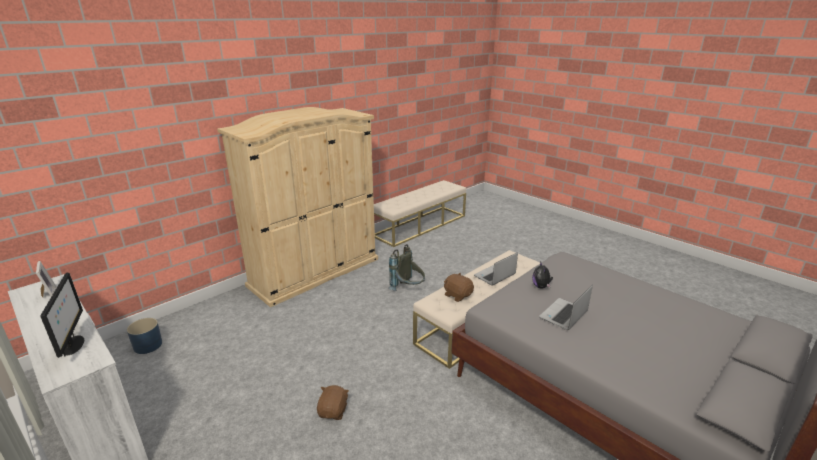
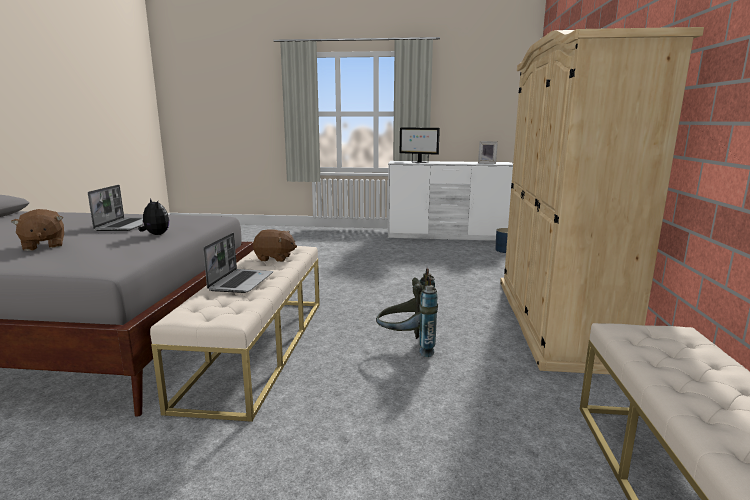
camera: 140 degrees right, 10 degrees down
(333, 411) = (327, 265): brown plush toy -> brown plush toy (43, 246)

